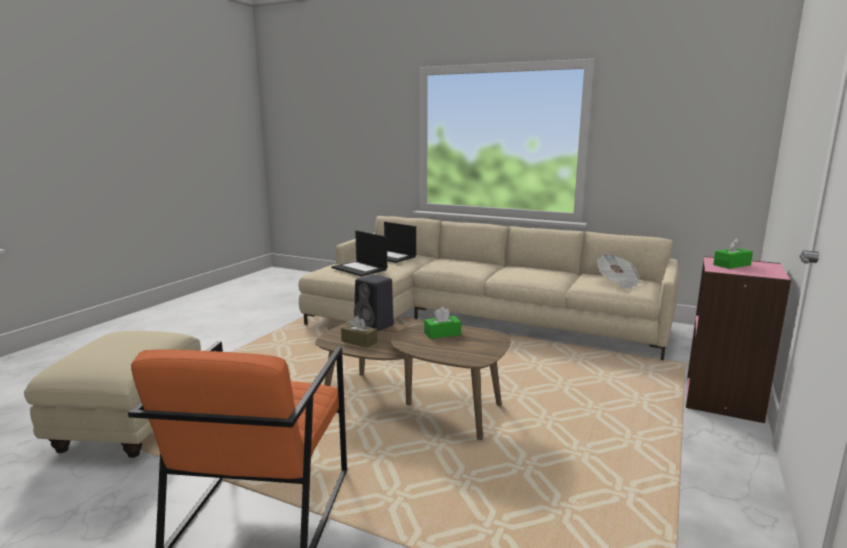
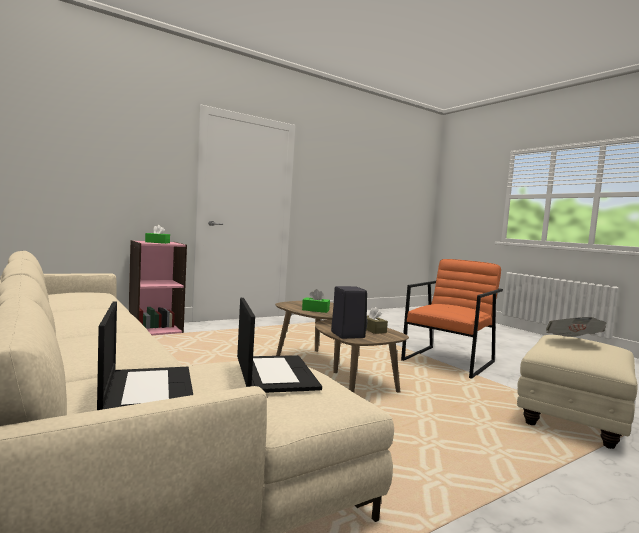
camera: 150 degrees left, 10 degrees down
(617, 283) = (86, 296): newspaper -> newspaper (572, 342)

